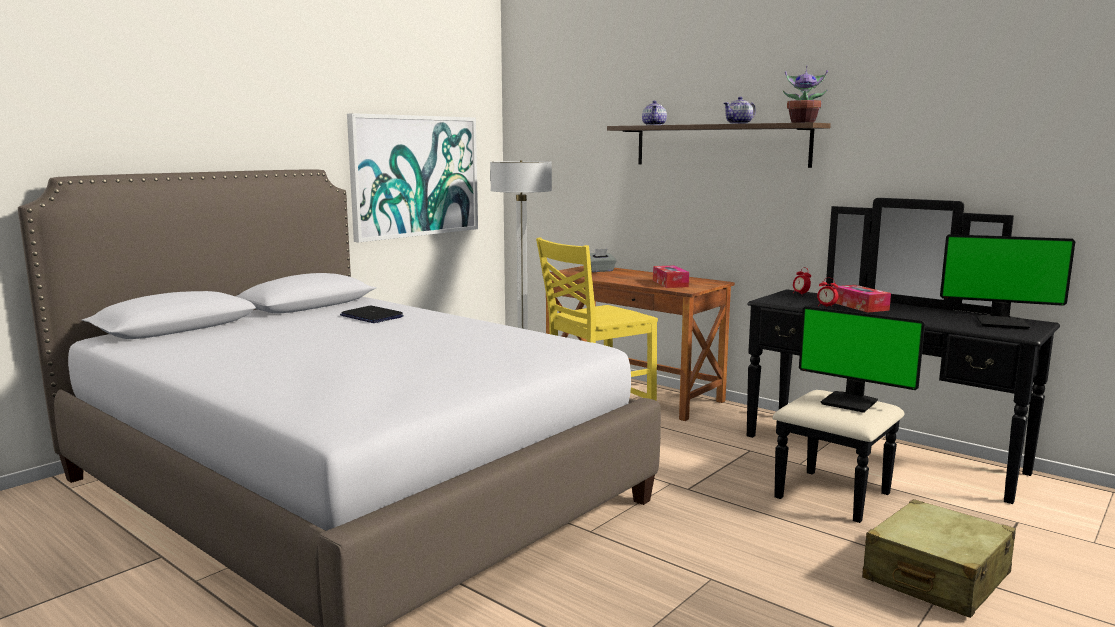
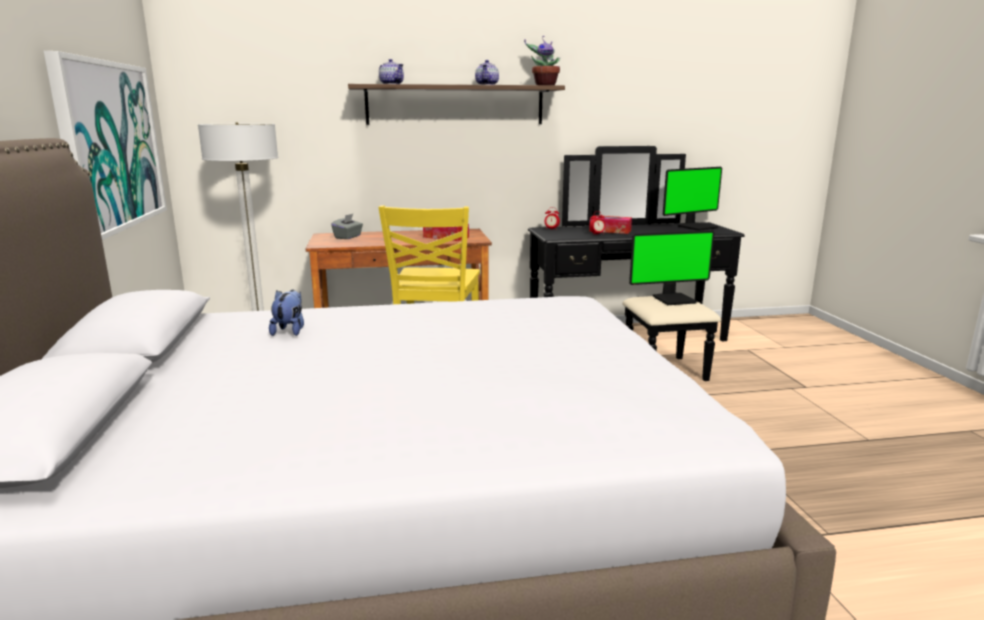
camera: 50 degrees left, 5 degrees up
(371, 316) = (290, 331): laptop -> plush toy
(936, 577) = (792, 393): beige suitcase -> none

